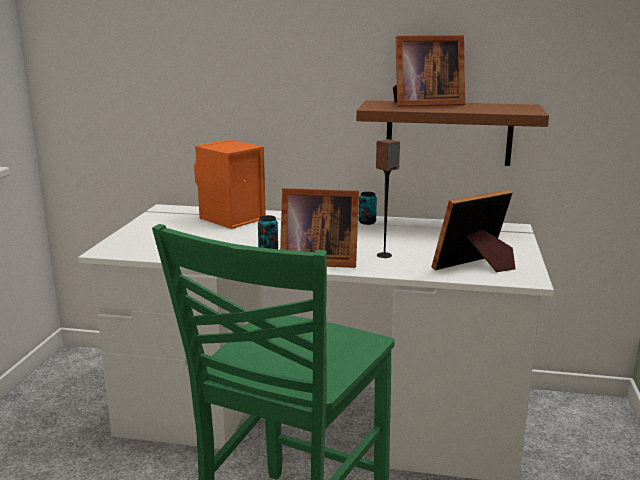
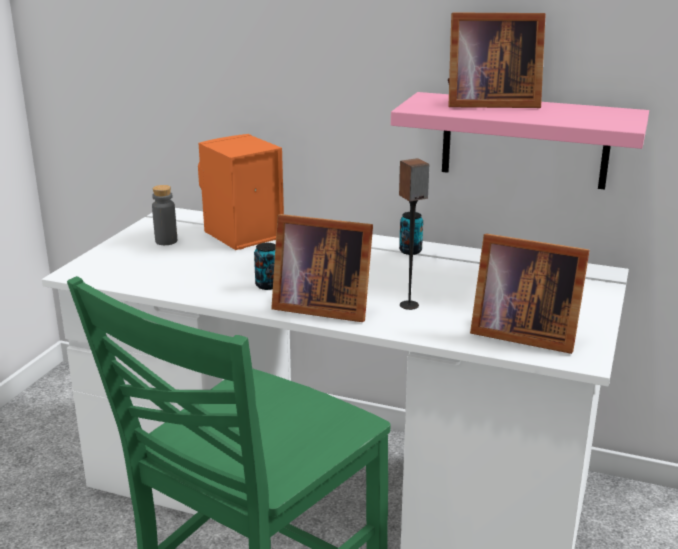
camera: 10 degrees right, 5 degrees up
(171, 226) = (166, 241): none -> grey bottle
(448, 133) = (524, 140): brown shelf -> pink shelf
(476, 267) = (521, 333): picture frame -> picture frame turned 135 degrees counterclockwise

